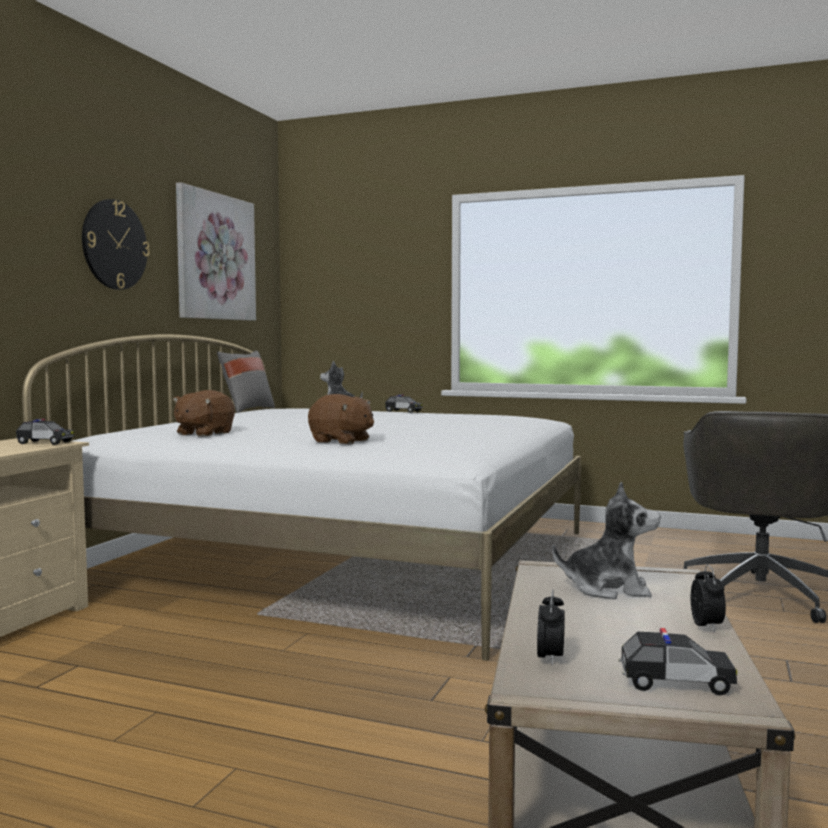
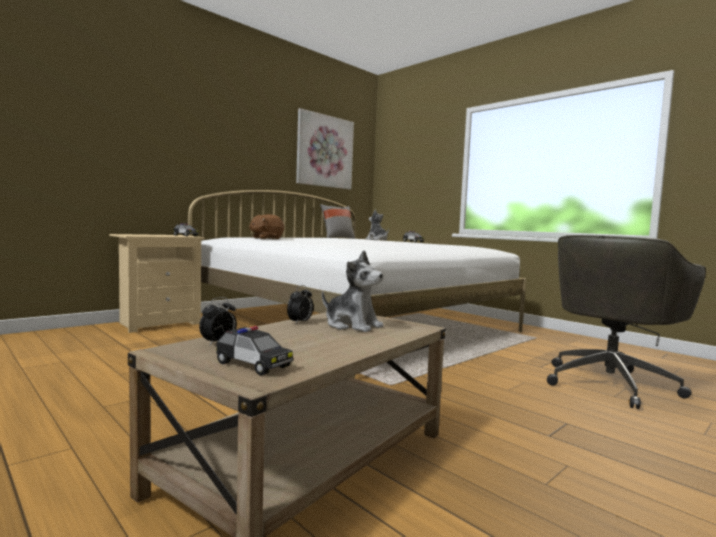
camera: 25 degrees right, 0 degrees up
(114, 245) = (254, 140): wall clock -> none
(341, 441) = (318, 243): brown plush toy -> none
(707, 627) = (359, 349): alarm clock -> alarm clock (300, 322)

